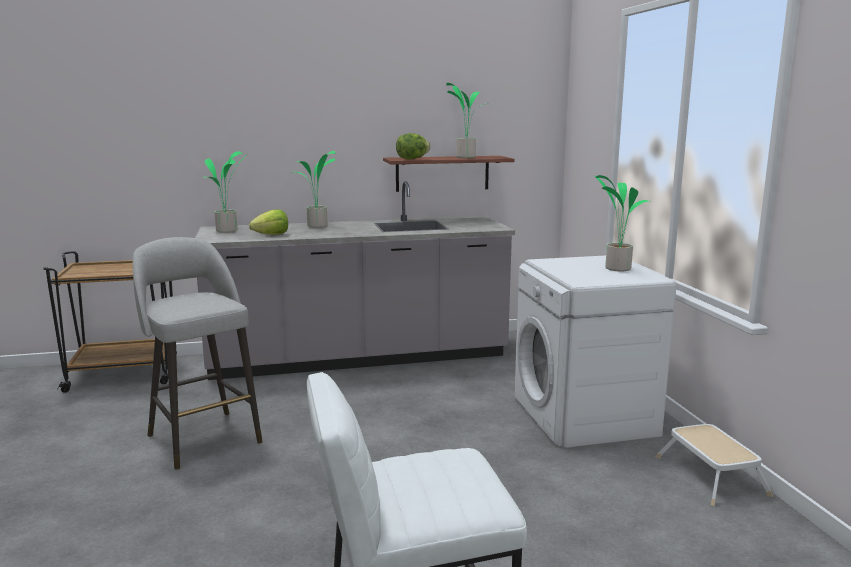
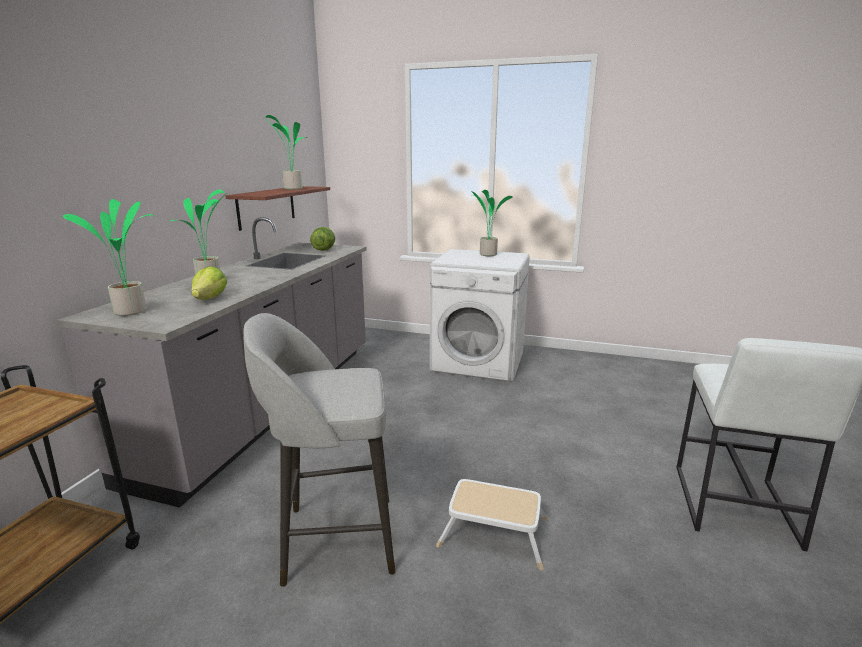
camera: 60 degrees left, 5 degrees up
(412, 159) = (269, 193): lettuce -> lettuce (324, 250)
(711, 475) = (573, 358): beige step ladder -> beige step ladder (493, 531)

